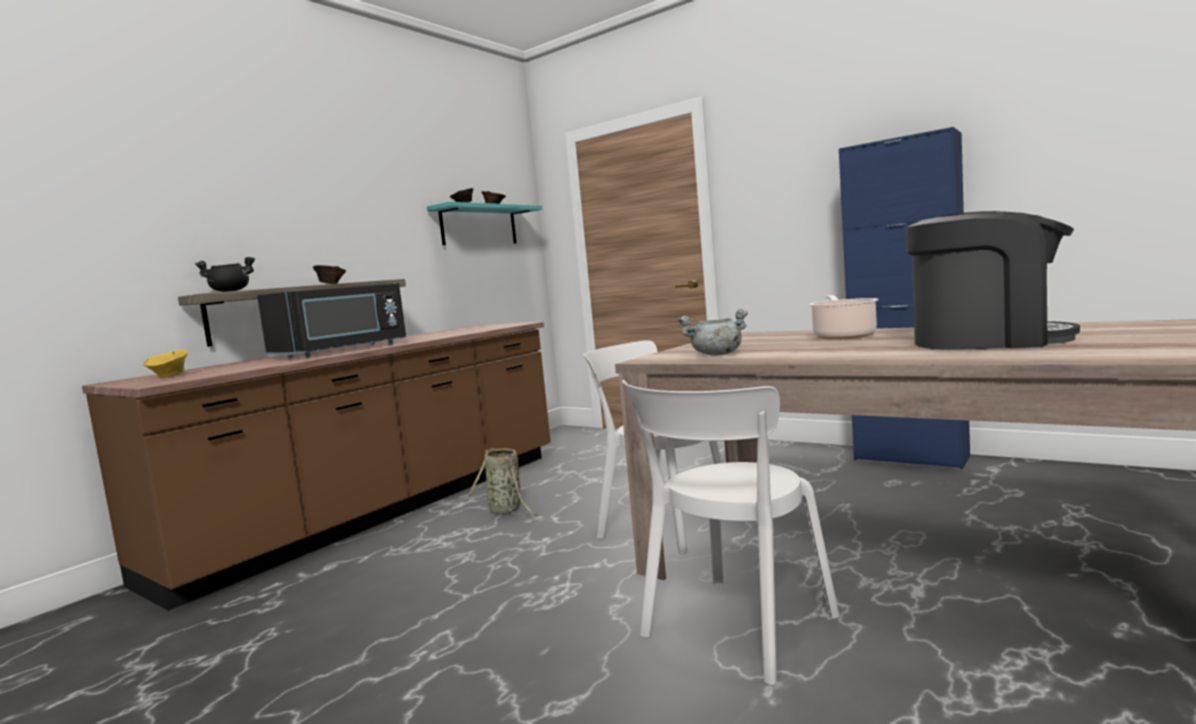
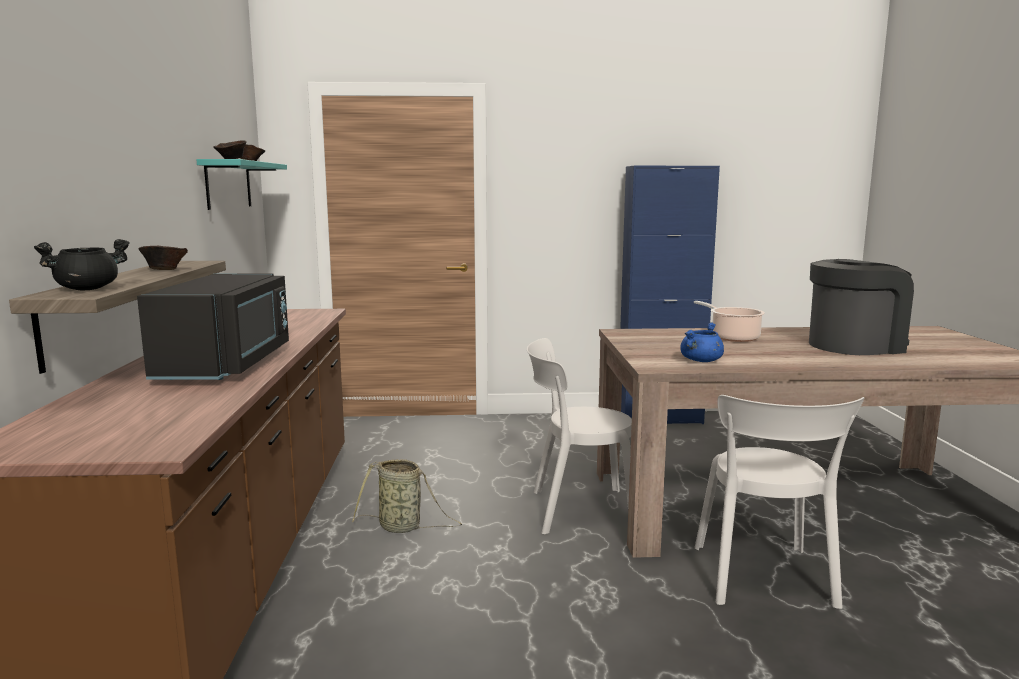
camera: 40 degrees left, 5 degrees up
(169, 376) = (97, 431): yellow bowl -> none
(716, 355) = (701, 361): grey cooking pot -> blue cooking pot

